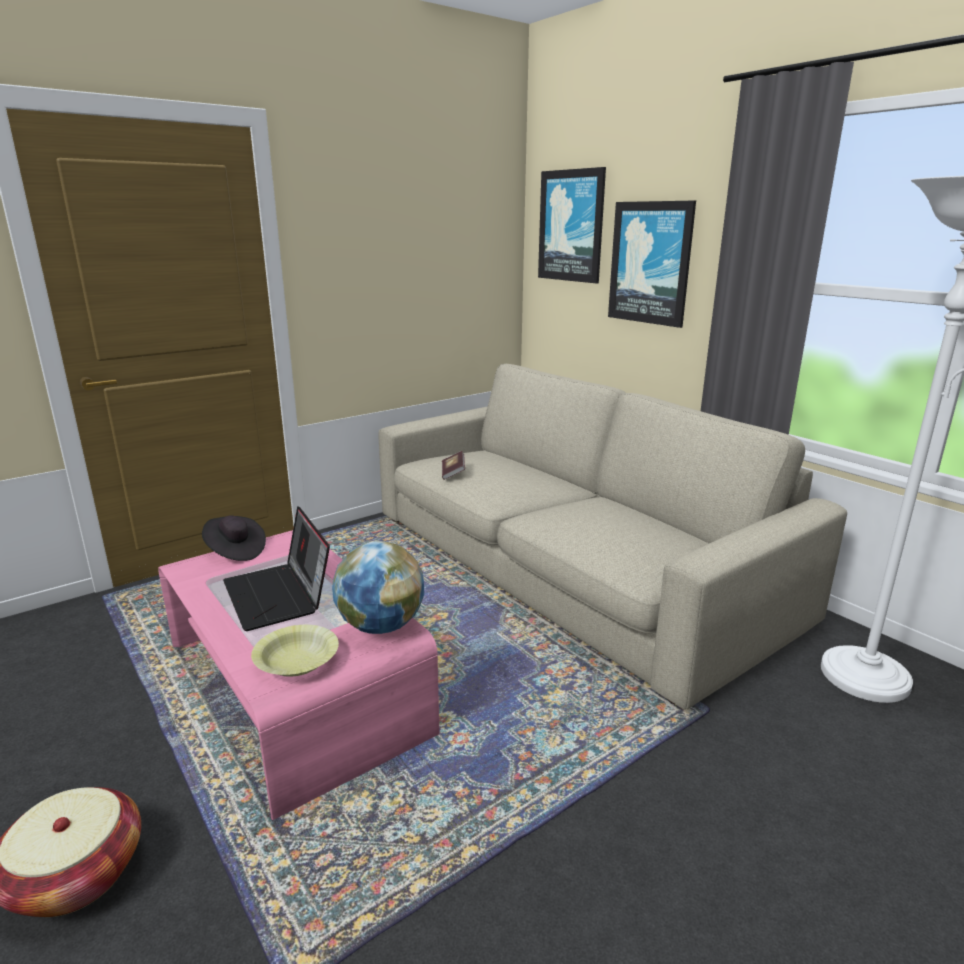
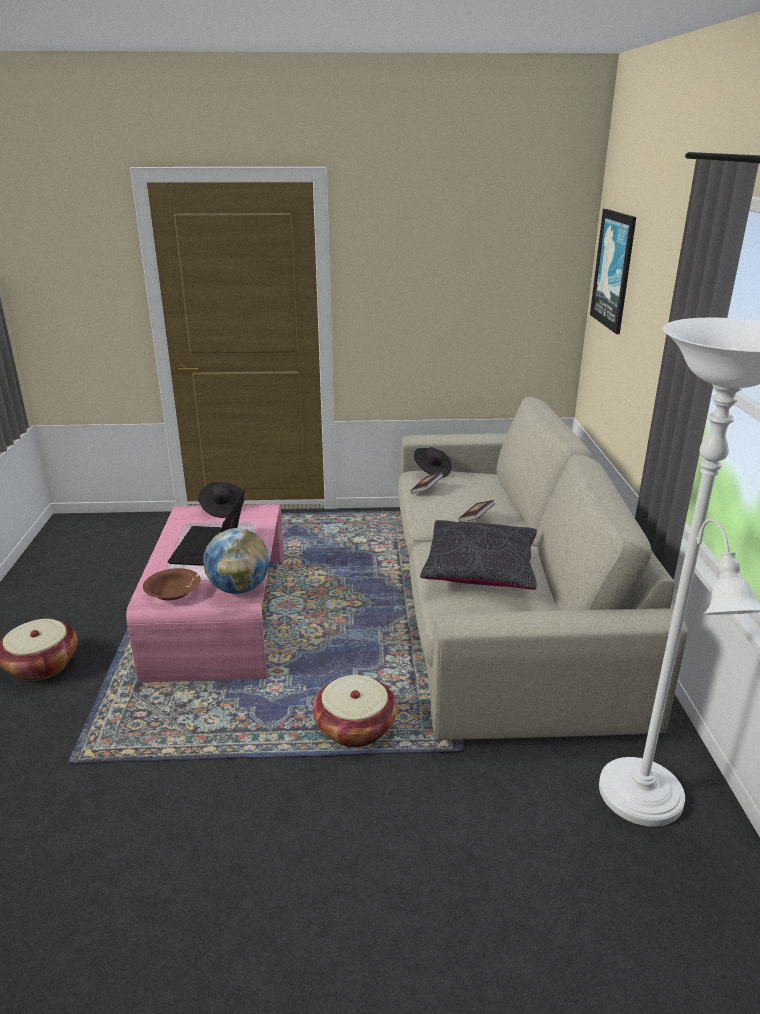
camera: 35 degrees right, 5 degrees up
(297, 661) = (173, 592): yellow bowl -> brown bowl
(433, 457) = (431, 471): none -> black hat
(531, 485) = (476, 518): none -> book
(592, 738) = (355, 727): none -> basket
(603, 524) = (480, 570): none -> black pillow
(650, 263) = (648, 325): picture -> none

